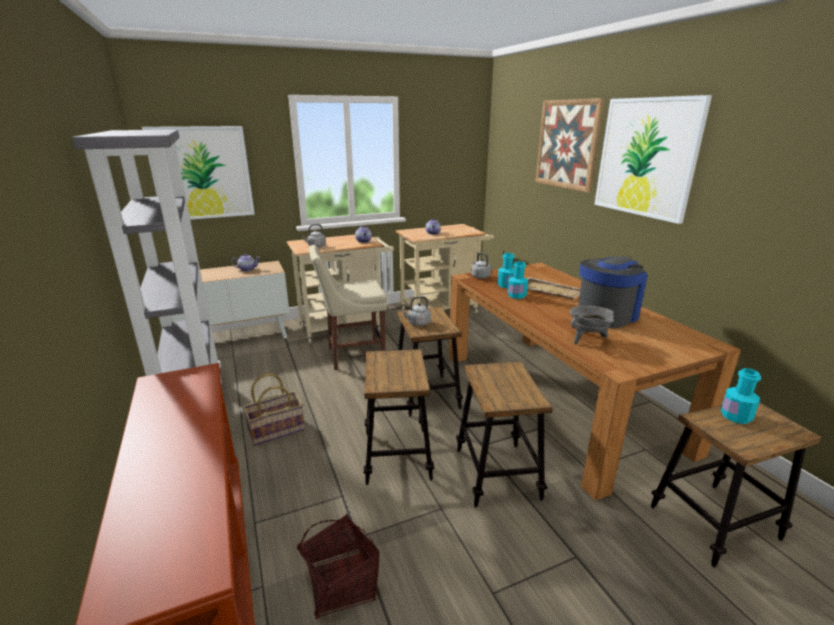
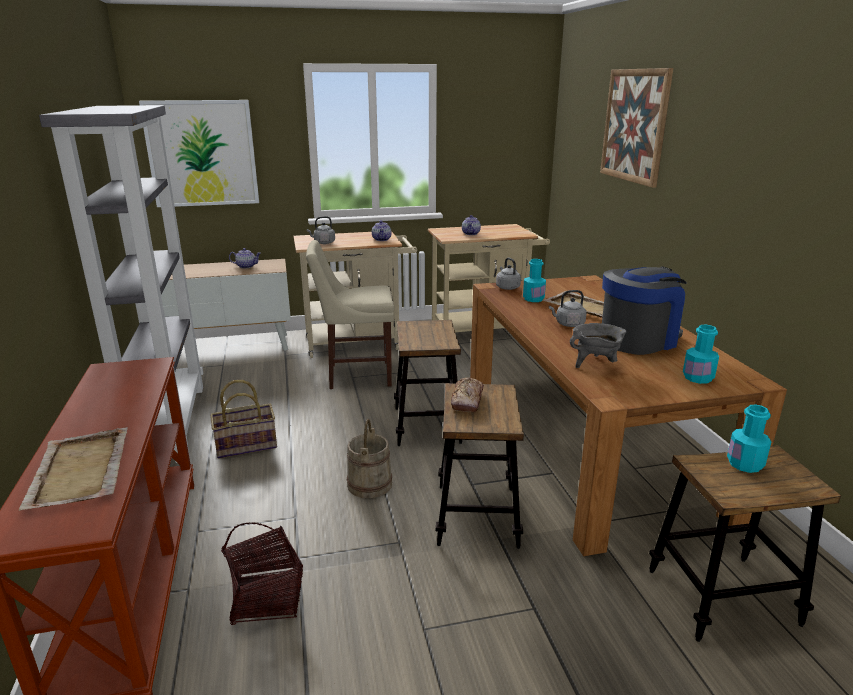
camera: 10 degrees right, 0 degrees up
(167, 504) = (79, 472): none -> beige tray
(397, 455) = (369, 484): stool -> beige bucket
(417, 323) = (414, 336): grey kettle -> grey kettle (568, 324)
(490, 379) = (467, 400): none -> bread
(516, 295) = (539, 311): turquoise bottle -> turquoise bottle (698, 378)
(646, 157) = (713, 144): picture -> none

